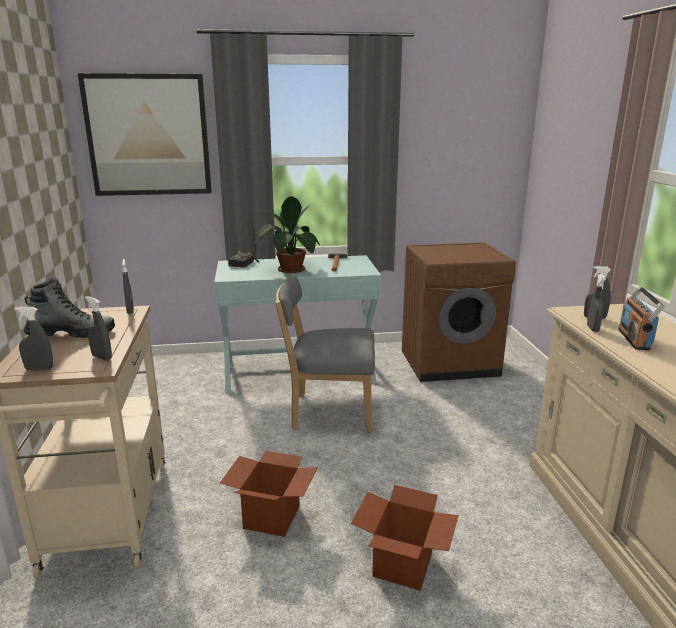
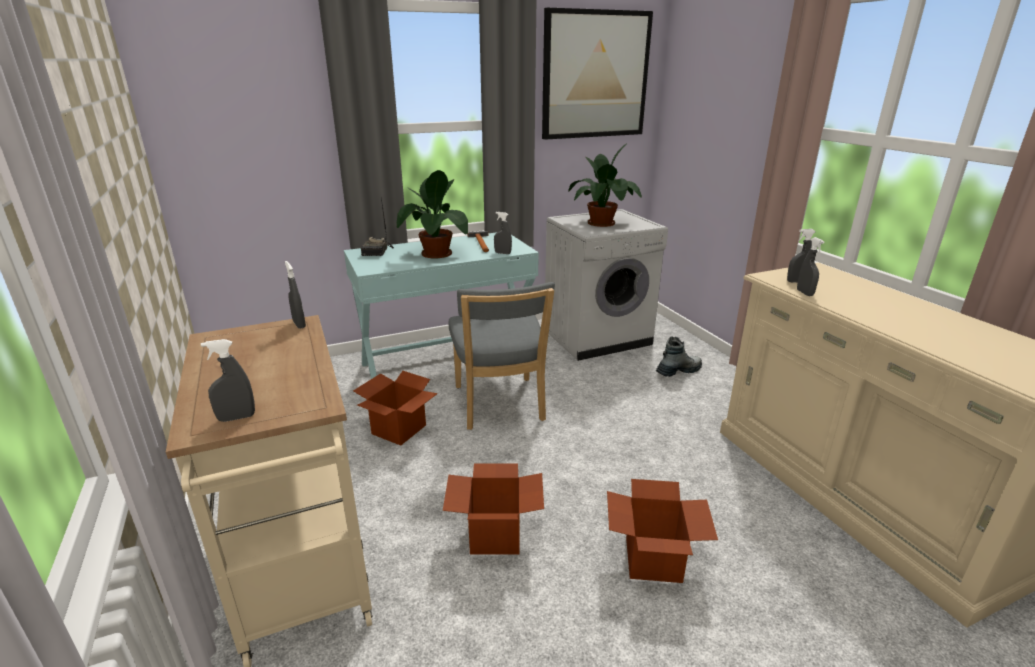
camera: 15 degrees left, 5 degrees up
(72, 334) = (245, 364): boot -> boot (678, 371)
(102, 357) = (310, 391): grey spray bottle -> grey spray bottle (502, 253)
(148, 135) = (241, 101): picture -> picture (595, 75)
(233, 418) = (399, 429): none -> cardboard box
(328, 412) = (500, 406): grey chair -> grey chair turned 90 degrees counterclockwise
(450, 364) = (598, 338): brown washing machine -> white washing machine
(455, 253) = (603, 223): none -> potted plant
(634, 339) = (849, 300): radio -> none

